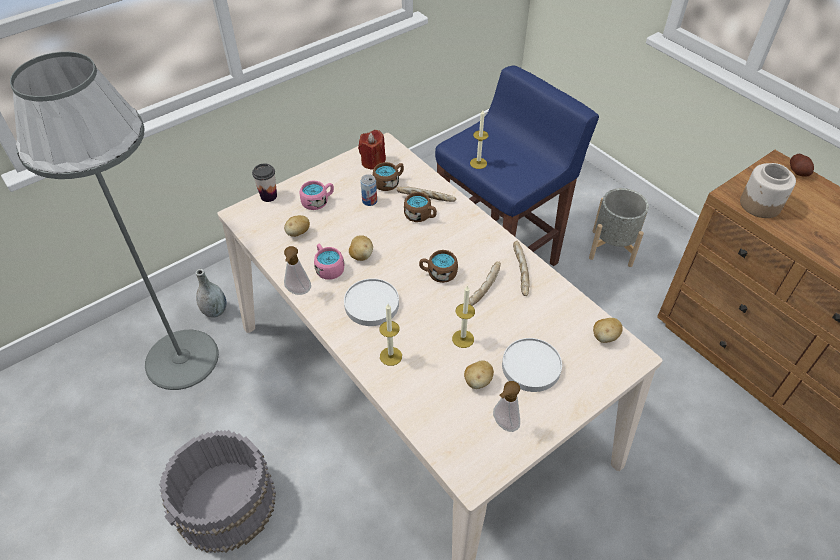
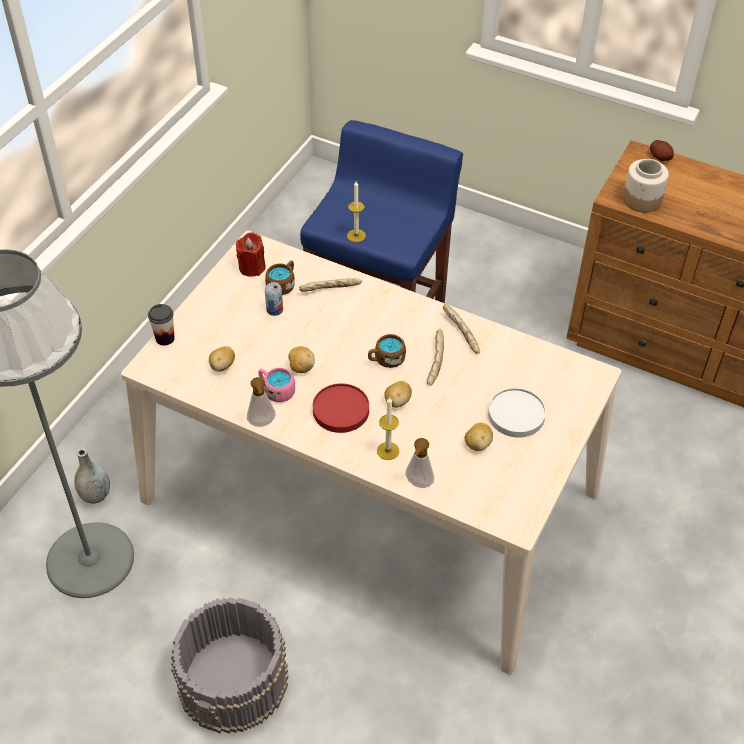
camera: 25 degrees left, 0 degrees up
(318, 201) = (222, 327): pink mug -> none
(371, 304) = (340, 410): white plate -> red plate
(420, 216) = (335, 309): brown mug -> none
(463, 339) = (443, 412): candle -> none
(503, 425) = (519, 472): soap dispenser -> soap dispenser (418, 484)
(605, 337) = (565, 366): potato -> potato (397, 401)
(612, 248) = (490, 281): grey planter -> none

